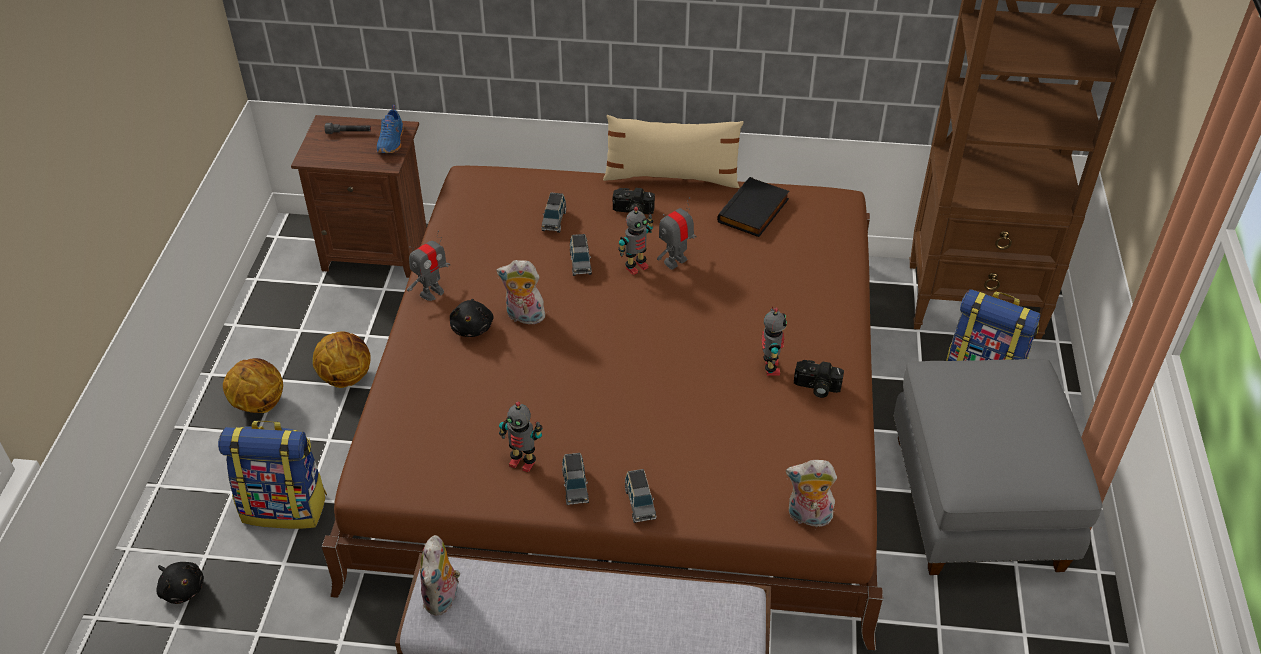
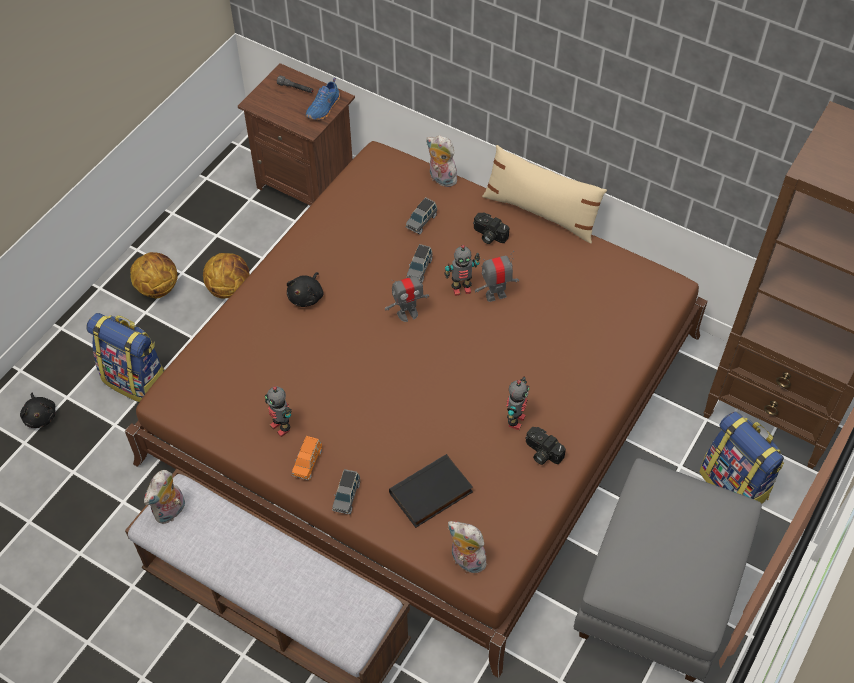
camera: 25 degrees right, 10 degrees up
(432, 292) = (293, 254): toy robot -> toy robot (407, 314)
(524, 317) = (349, 302): plush toy -> plush toy (440, 179)
(575, 487) = (307, 462): grey toy car -> orange toy car
(754, 211) = (588, 271): black book -> black book (431, 494)

